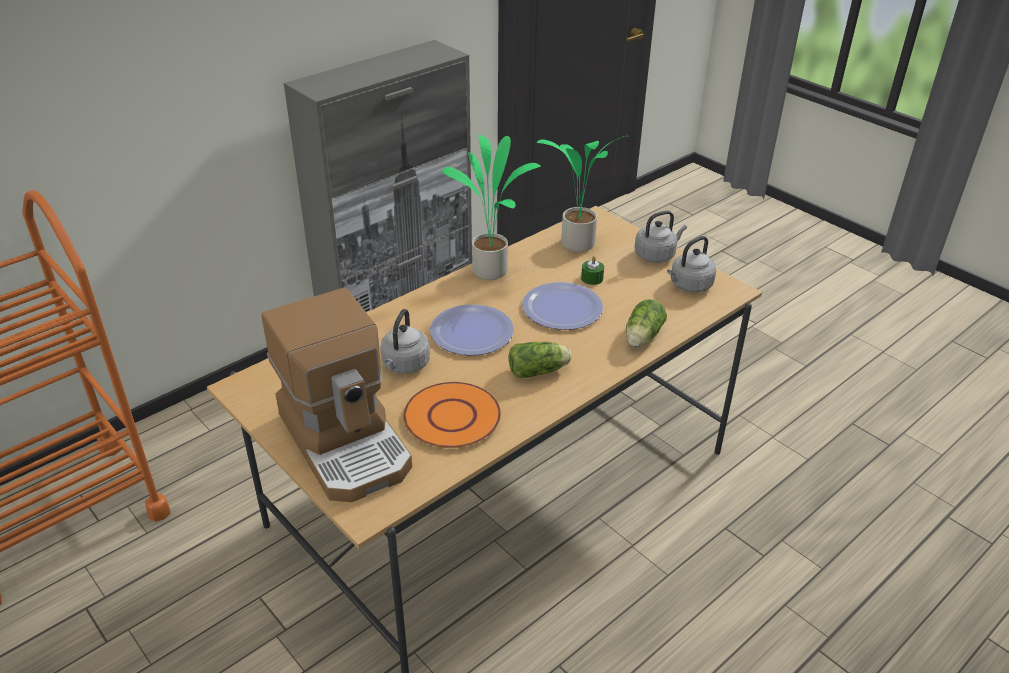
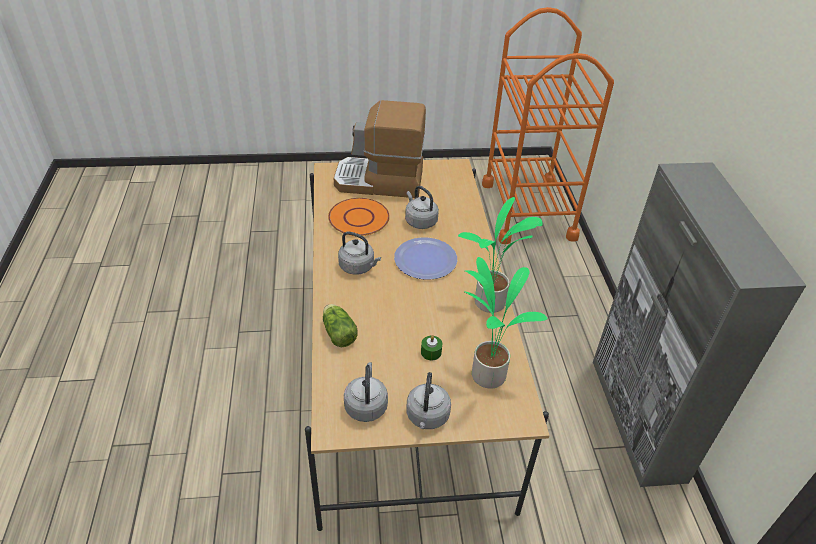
camera: 125 degrees right, 5 degrees up
(539, 371) = (358, 267): lettuce -> grey kettle
(562, 308) = (410, 314): plate -> none

